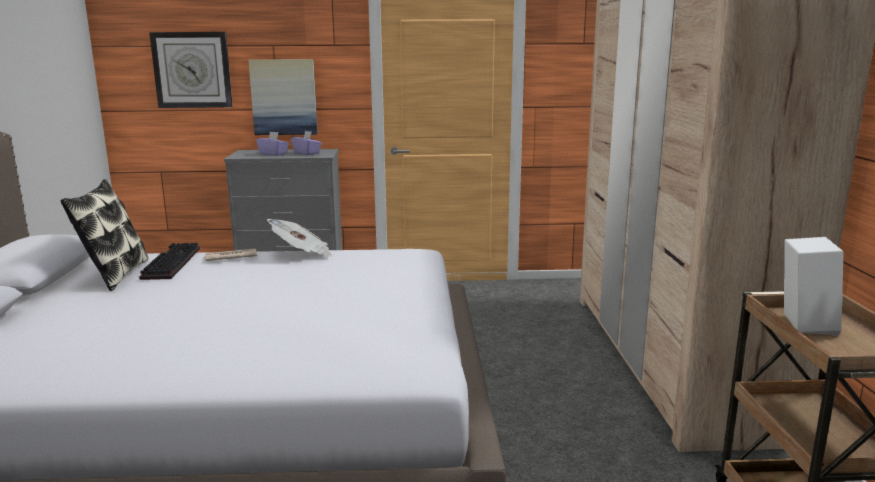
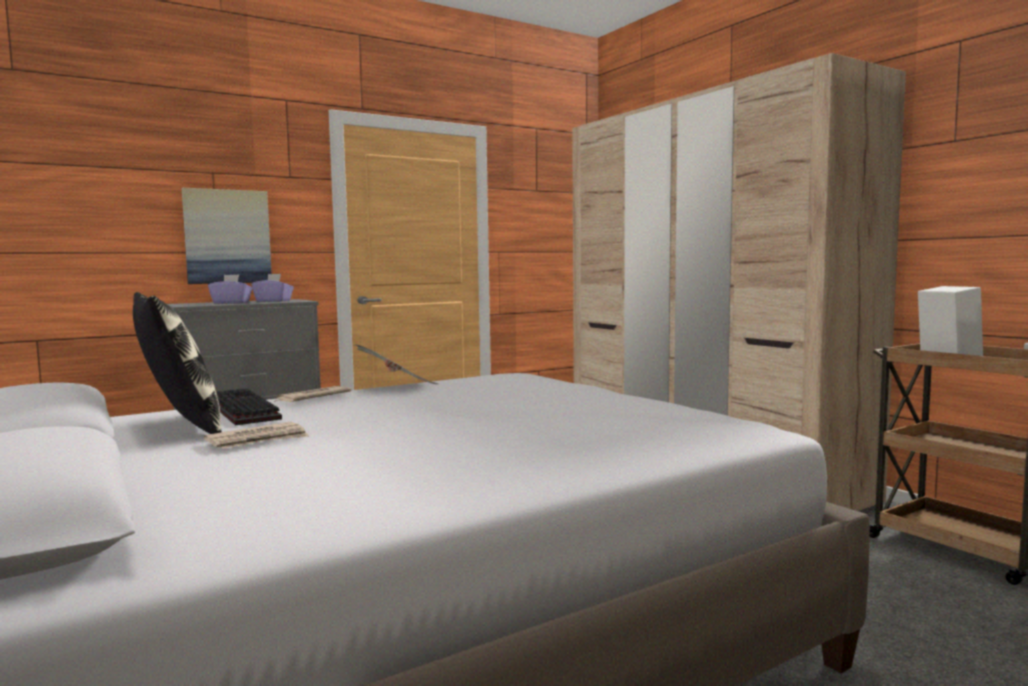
camera: 30 degrees left, 10 degrees down
(123, 298) = (258, 440): none -> newspaper
(192, 70) = (96, 198): wall clock -> none

